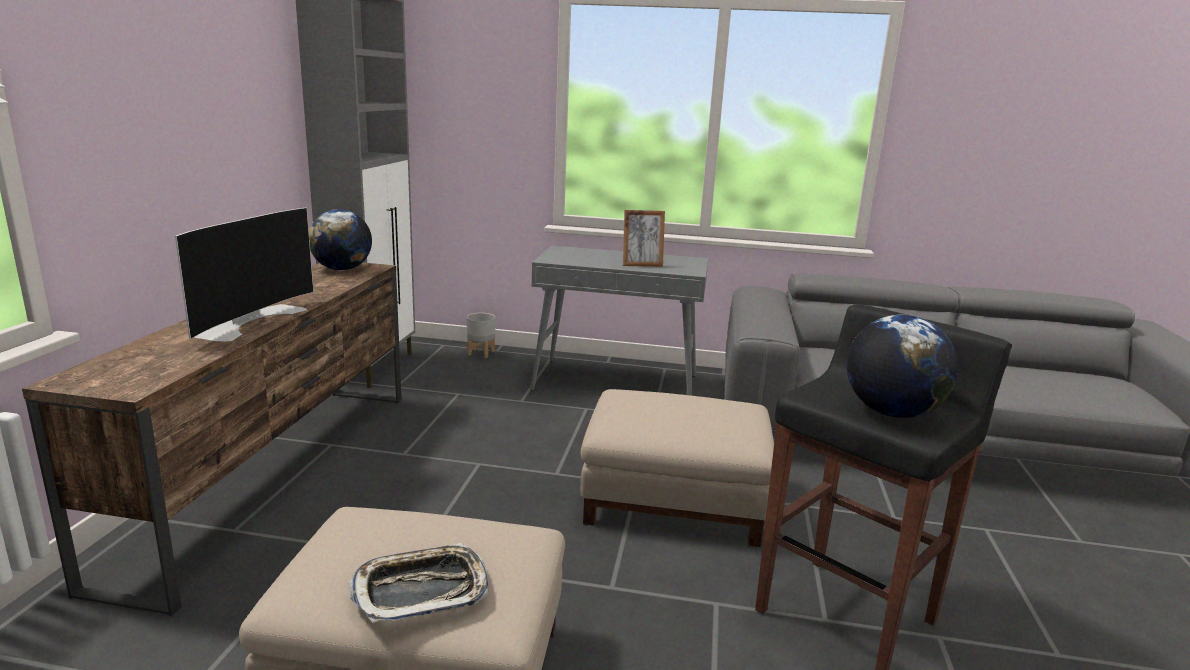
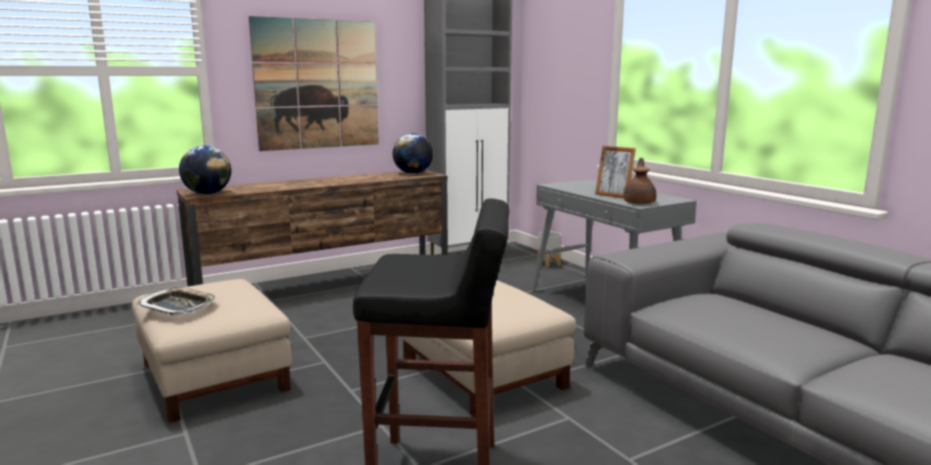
camera: 50 degrees right, 5 degrees down
(182, 139) = (317, 84): none -> picture
(250, 320) = (303, 184): television -> none
(685, 269) = (640, 203): none -> brown teapot
(891, 413) = (407, 275): globe -> globe (207, 194)

